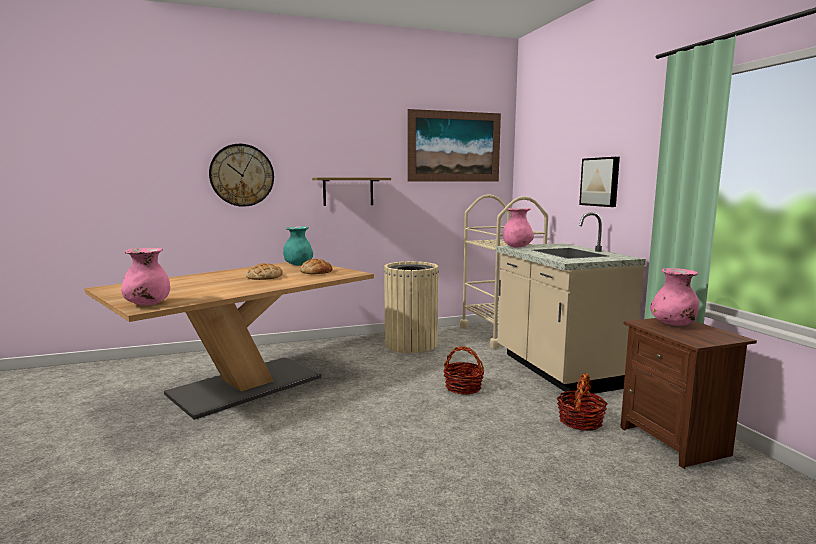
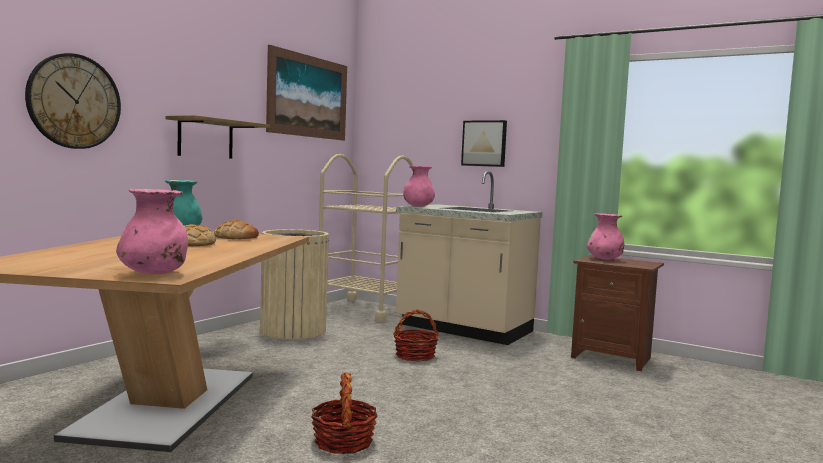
camera: 40 degrees left, 5 degrees down
(580, 421) = (541, 359): basket -> basket (343, 442)

